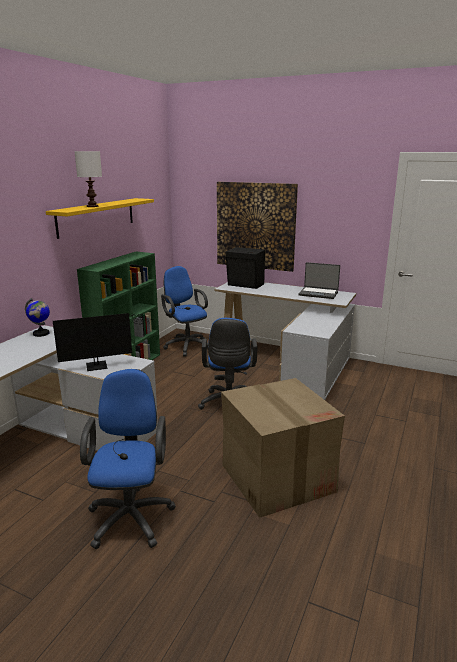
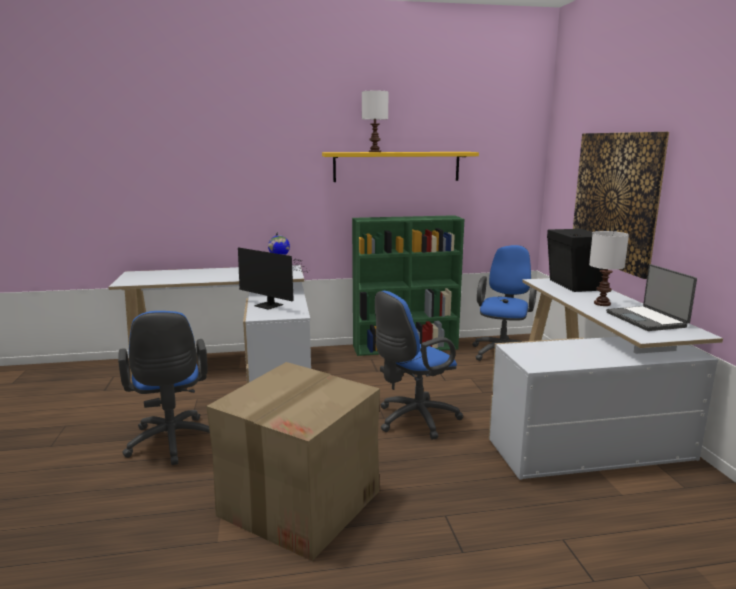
camera: 55 degrees right, 5 degrees down
(131, 515) = (172, 443): blue office chair -> blue office chair turned 105 degrees clockwise
(284, 291) = (602, 303): none -> white table lamp

